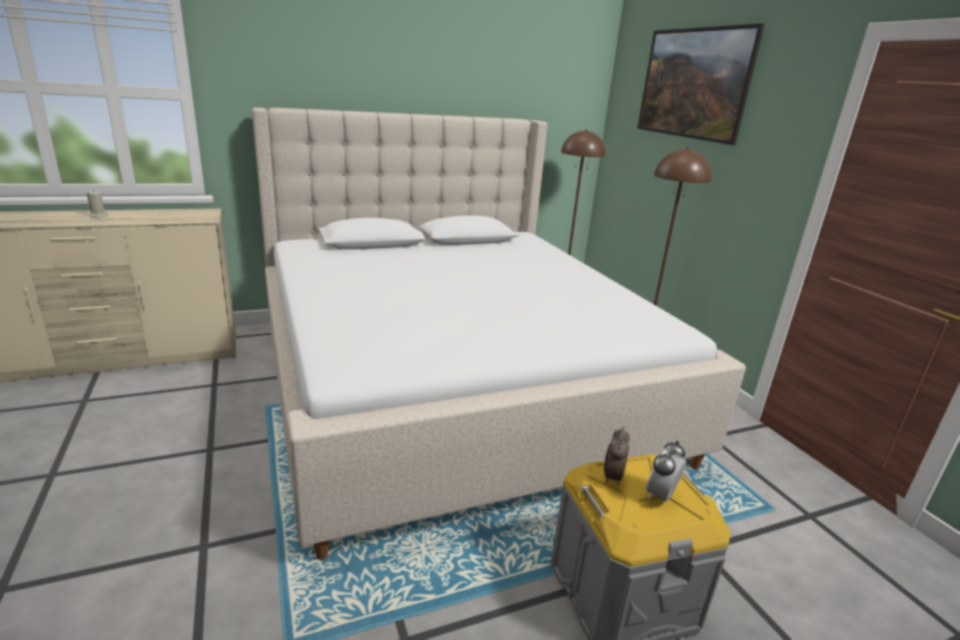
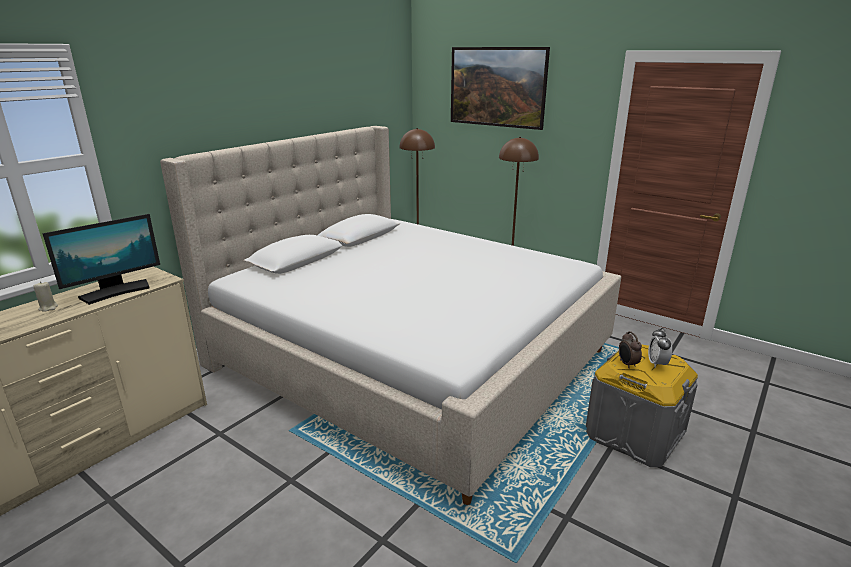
camera: 30 degrees left, 0 degrees up
(158, 218) = (116, 291): none -> monitor

